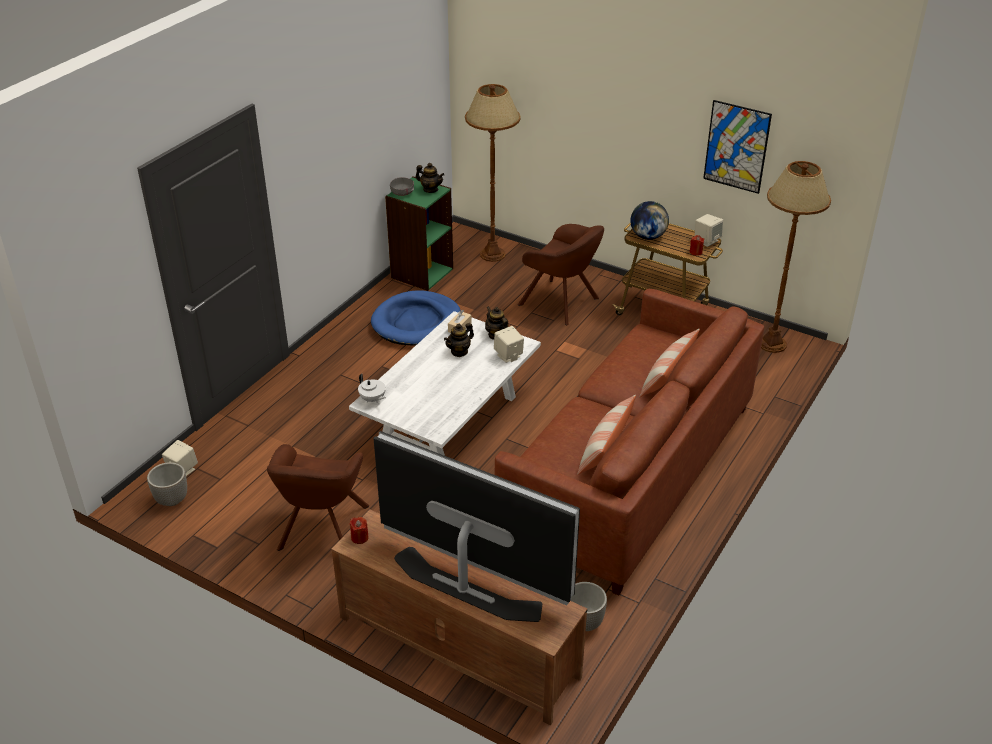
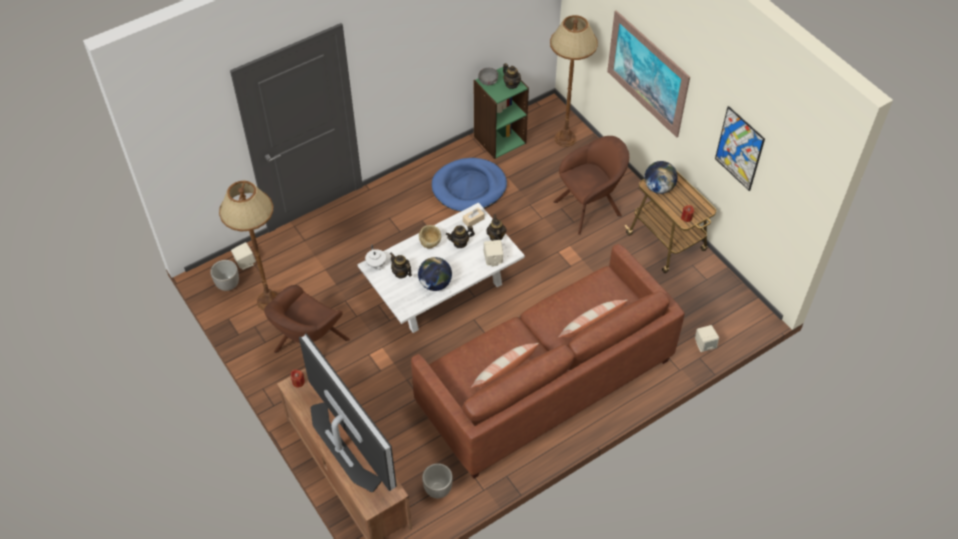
camera: 25 degrees right, 15 degrees up
(409, 398) = (401, 273): none -> teapot
(425, 361) = (430, 243): none -> beige bowl
(457, 396) = (435, 284): none -> globe
(562, 303) = (590, 207): brown armchair -> brown armchair turned 90 degrees counterclockwise
(589, 121) = (647, 73): none -> picture
(707, 240) = (703, 209): beige speaker -> beige speaker (704, 345)
(771, 344) = (732, 307): brown floor lamp -> brown floor lamp (268, 300)

